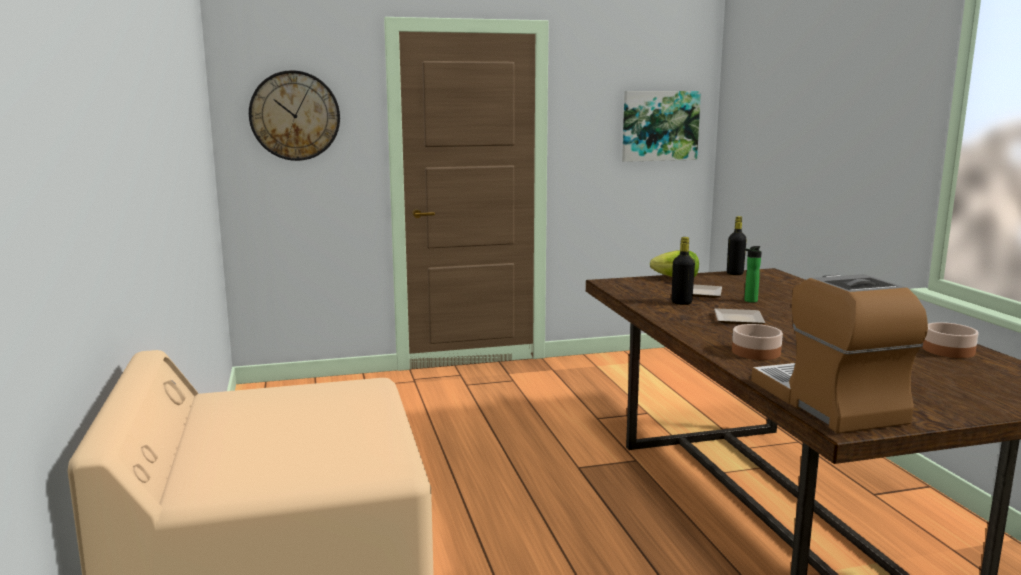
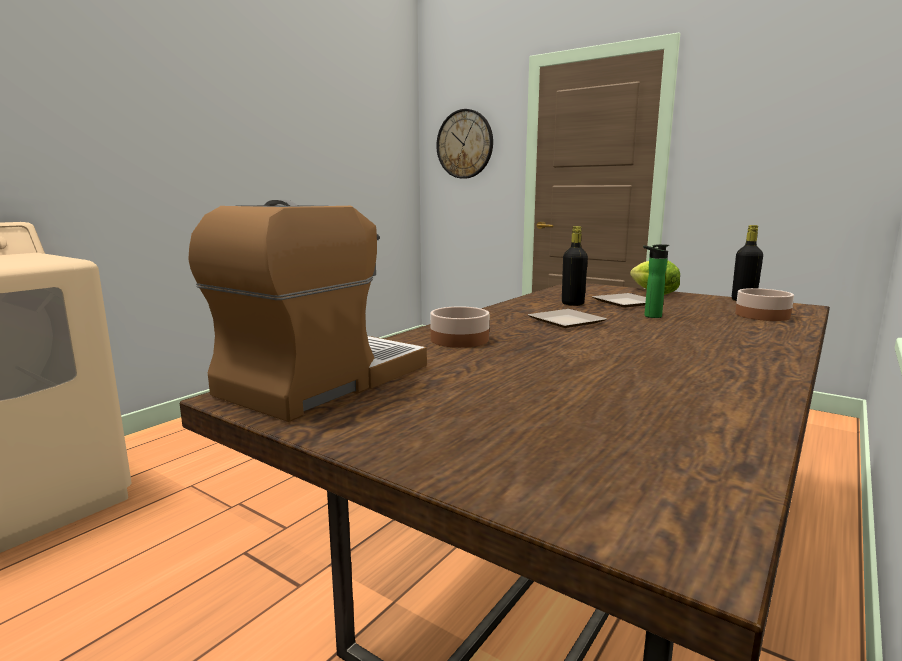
camera: 50 degrees right, 0 degrees up
(660, 125) = (816, 138): picture -> none
(948, 350) = (701, 408): bowl -> bowl (763, 315)

